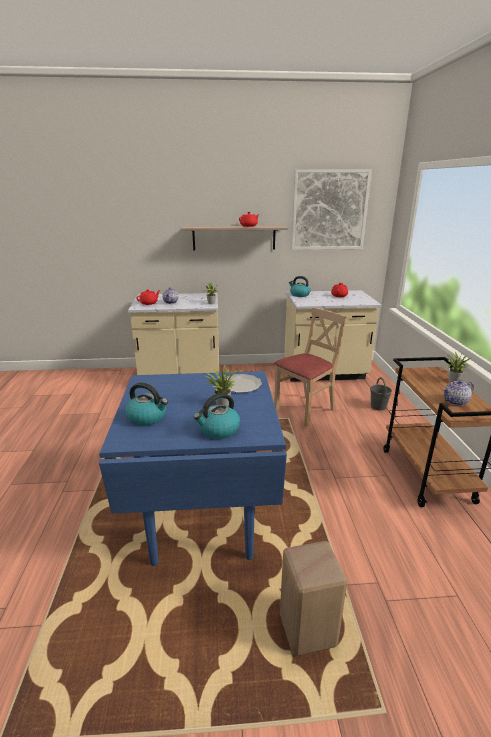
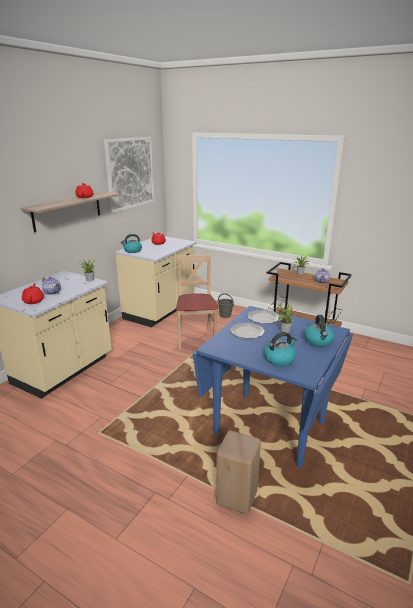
camera: 55 degrees left, 0 degrees up
(194, 386) = (246, 332): none -> plate
(309, 631) = (383, 423): beige stool -> beige stool (238, 496)

